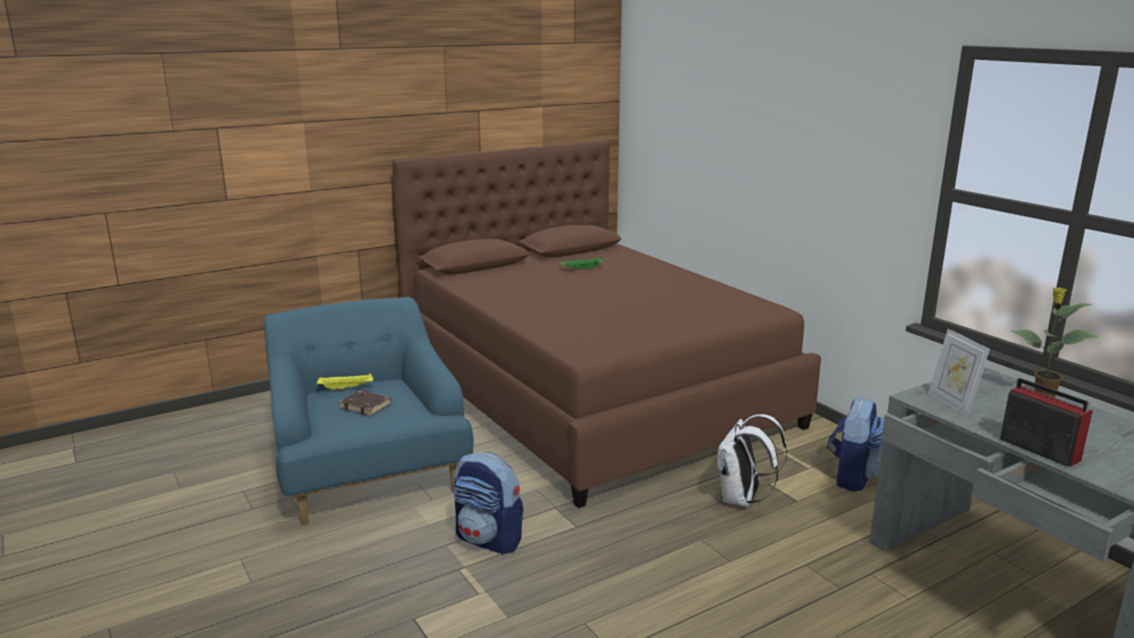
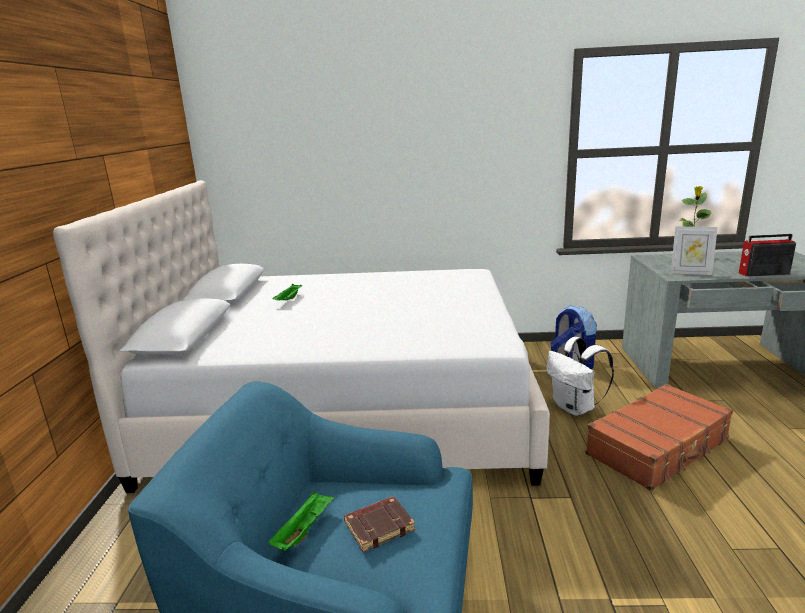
camera: 55 degrees left, 0 degrees up
(347, 388) = (304, 530): yellow tray -> green tray
(489, 539) = (565, 561): backpack -> none
(592, 393) = (348, 408): brown bed -> white bed
(722, 562) = (658, 447): none -> brown suitcase

